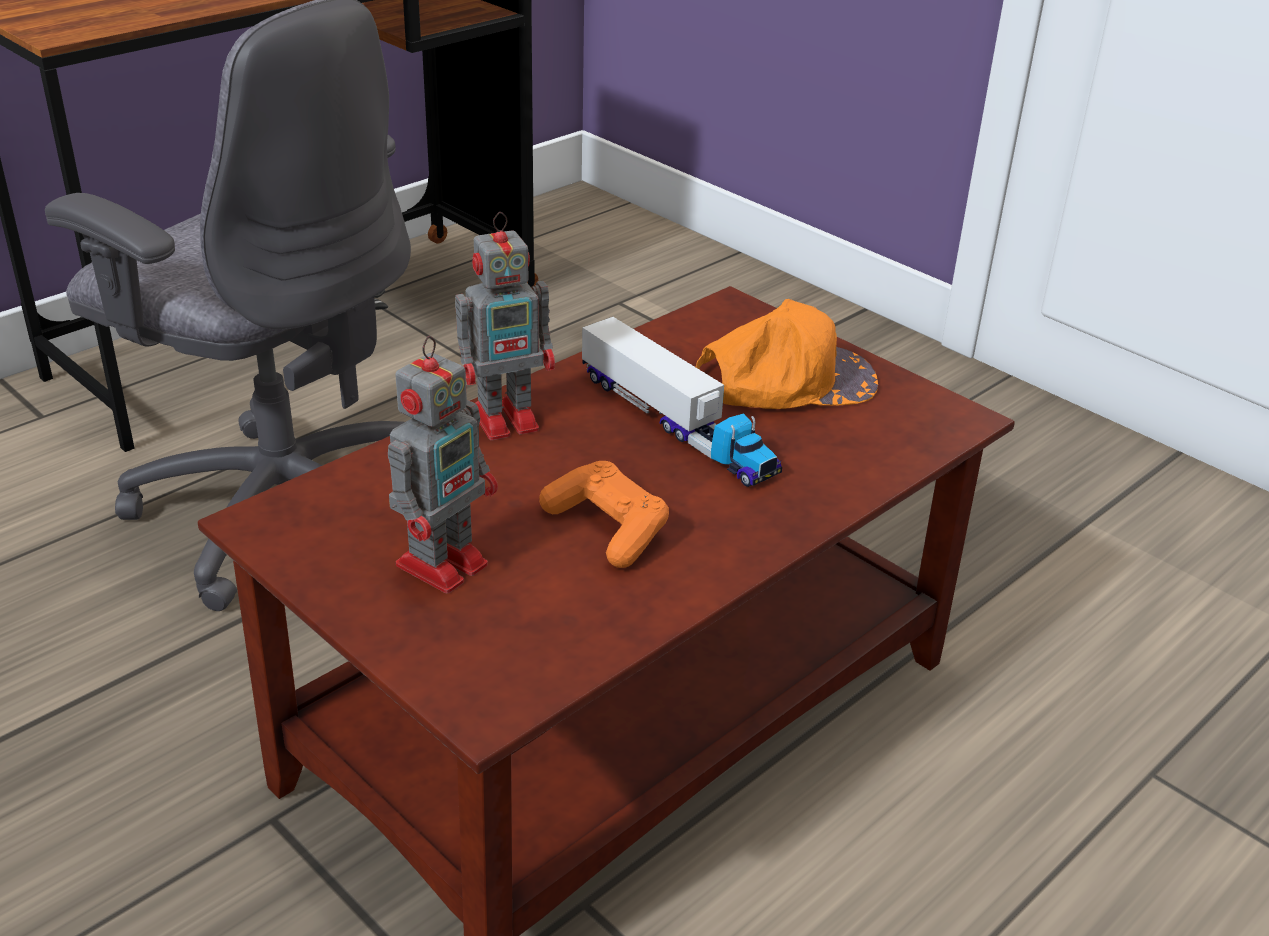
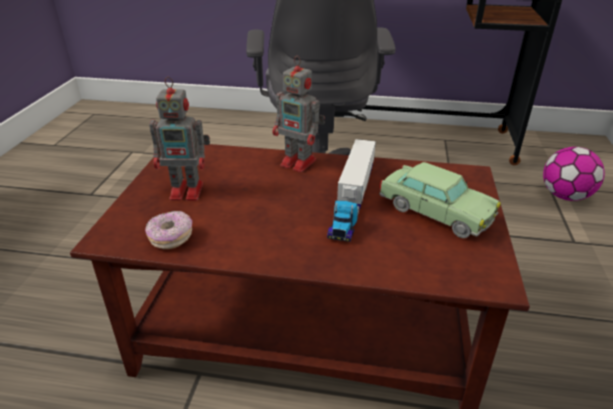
camera: 55 degrees right, 0 degrees up
(573, 631) = (171, 238): none -> donut
(607, 527) = (252, 215): orange game controller -> none
(655, 306) = (565, 196): none -> football
(785, 380) = (435, 212): orange cap -> toy car

